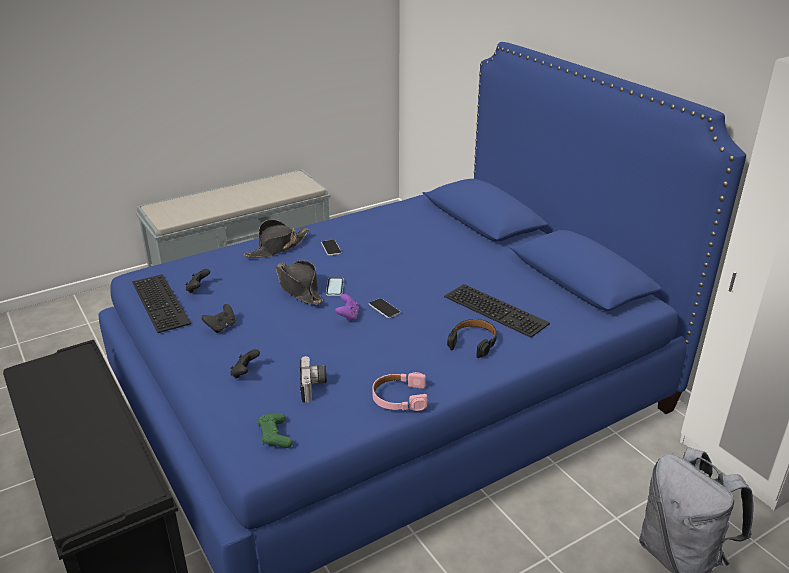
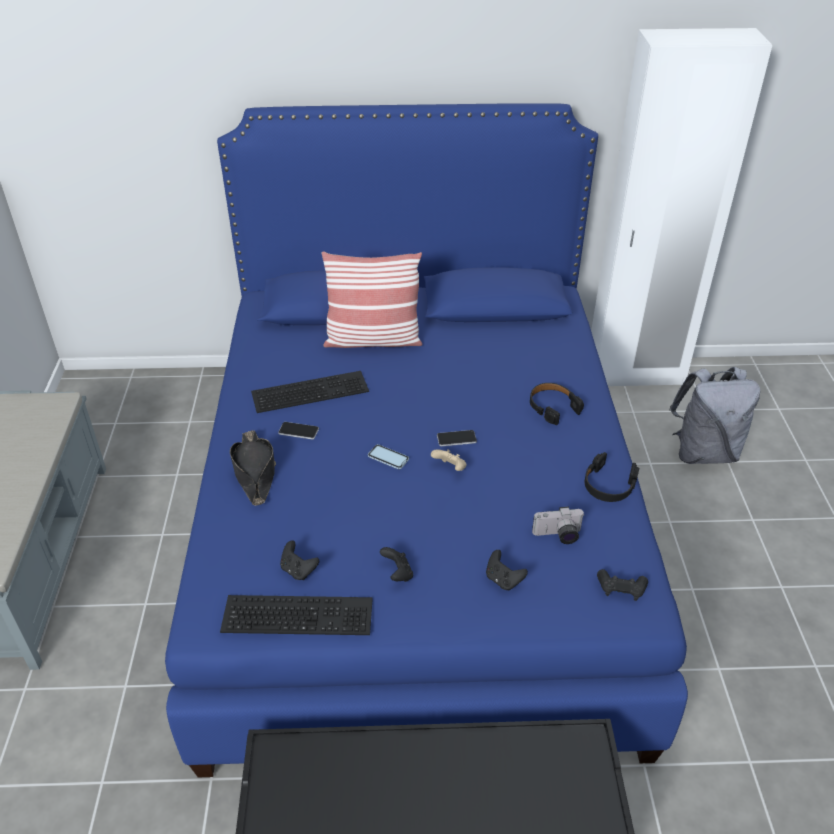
camera: 60 degrees left, 10 degrees up
(275, 436) = (621, 589): green game controller -> black game controller
(299, 288) = (370, 484): black hat -> none
(314, 387) = (558, 536): camera -> camera turned 150 degrees clockwise
(348, 316) = (450, 468): purple game controller -> beige game controller
(399, 398) = (608, 485): pink headphones -> black headphones
(463, 242) = (373, 340): none -> pillow
(497, 309) = (511, 371): keyboard -> keyboard (311, 390)

